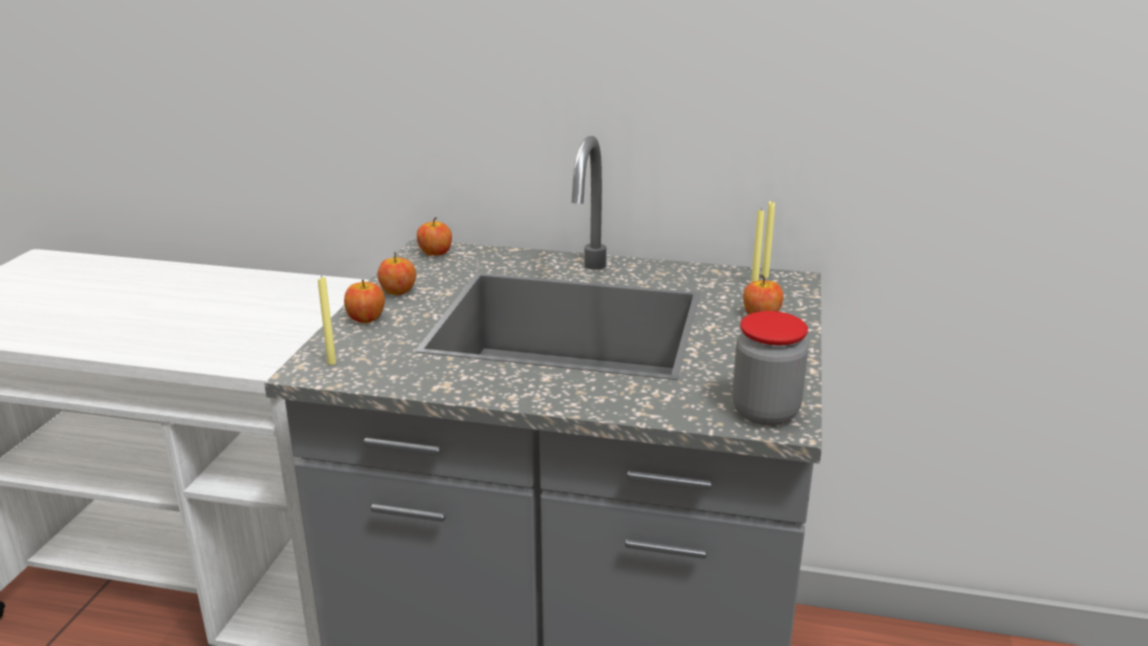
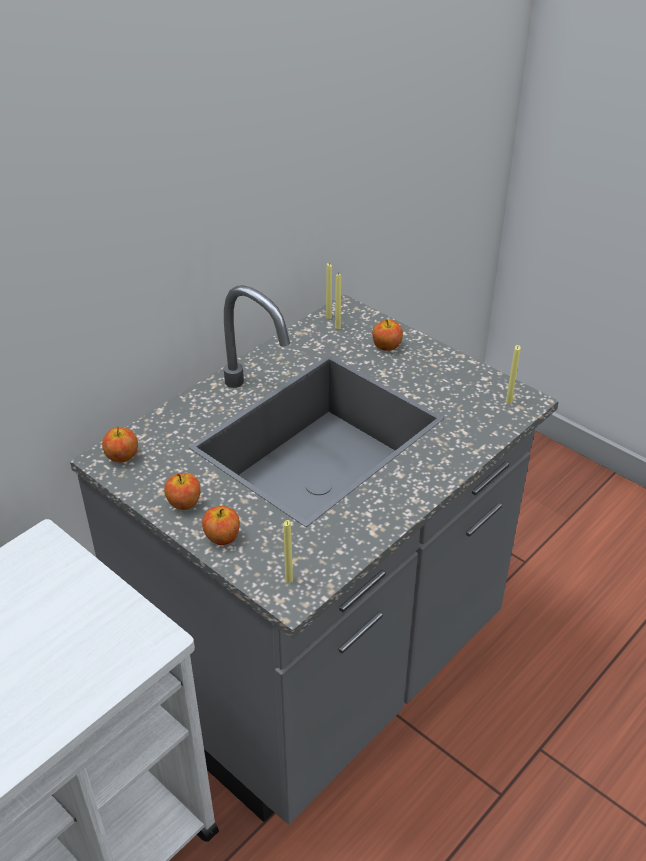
camera: 60 degrees left, 15 degrees up
(765, 412) = (508, 402): jar -> yellow candle

